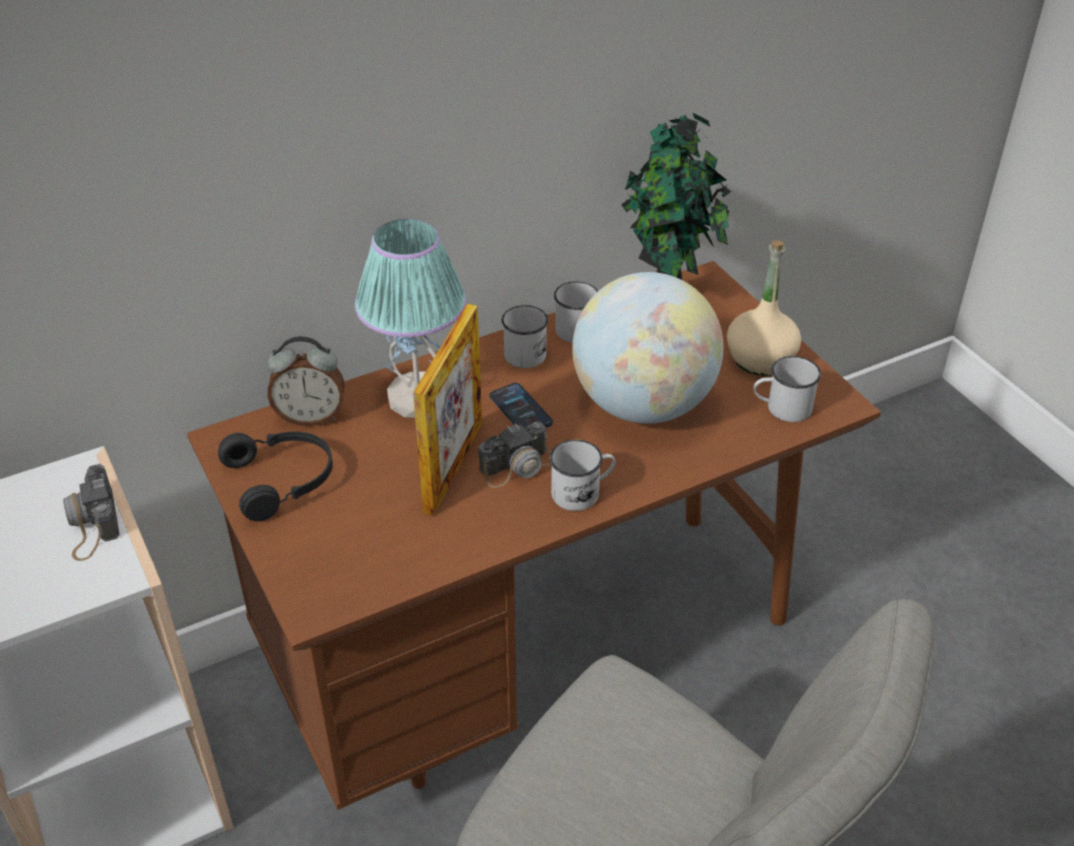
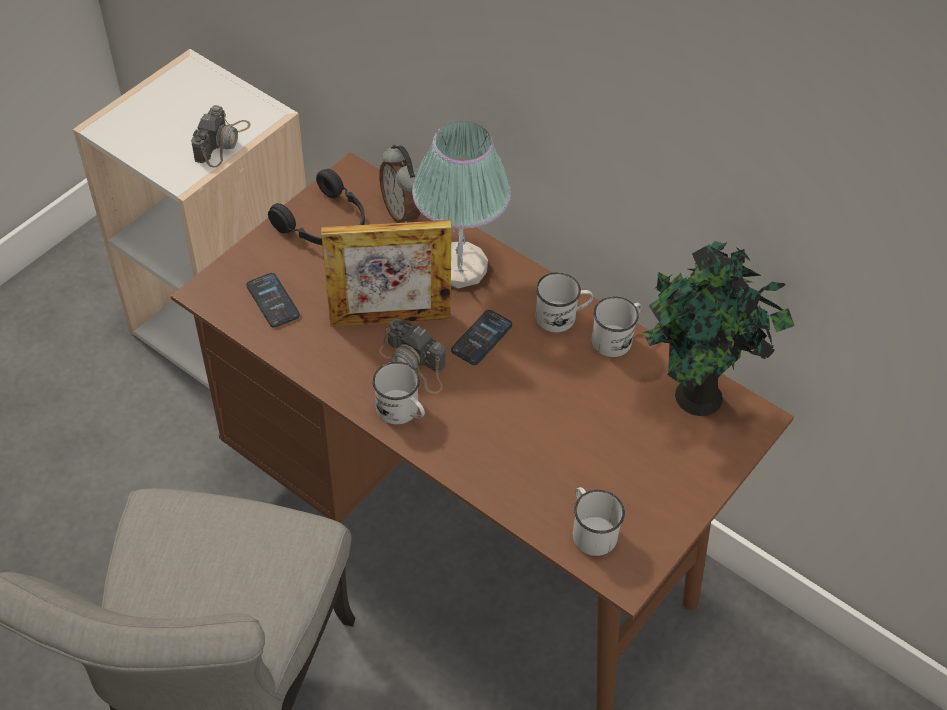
camera: 65 degrees right, 10 degrees up
(93, 522) = (222, 142): camera -> camera turned 150 degrees clockwise
(365, 553) = (273, 301): none -> phone
(643, 405) = (536, 421): globe -> none
(760, 358) = (656, 494): beige bottle -> none

